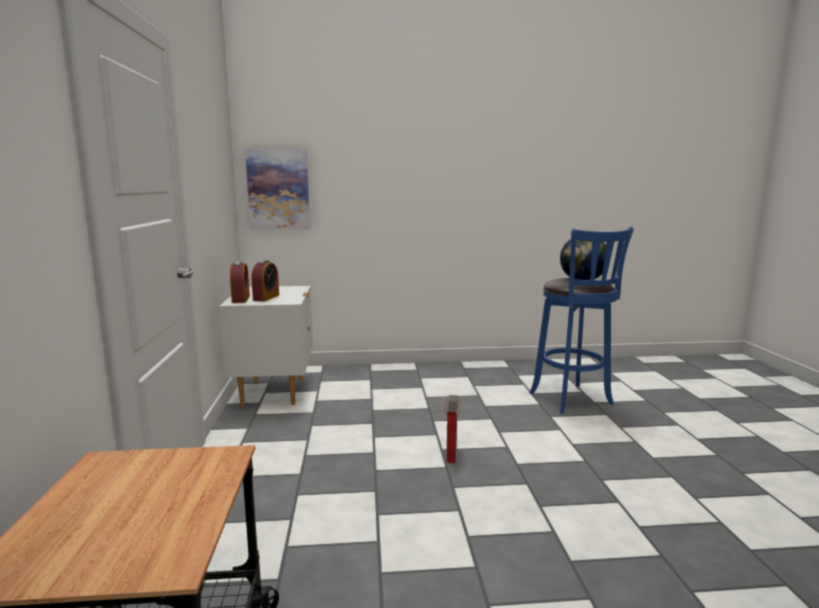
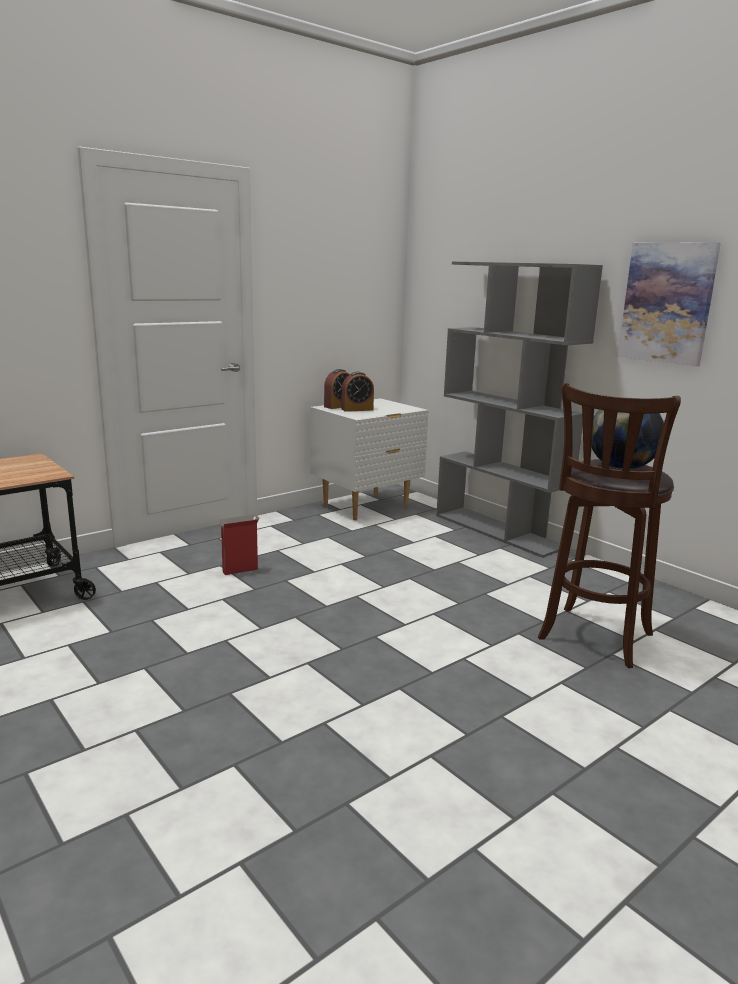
camera: 55 degrees right, 5 degrees up
(278, 190) = (434, 302): picture -> picture (667, 303)
(393, 369) = (499, 531): none -> grey bookcase
(451, 454) = (352, 602): cardboard box -> cardboard box (239, 571)
(573, 400) = (593, 639): blue stool -> brown stool

